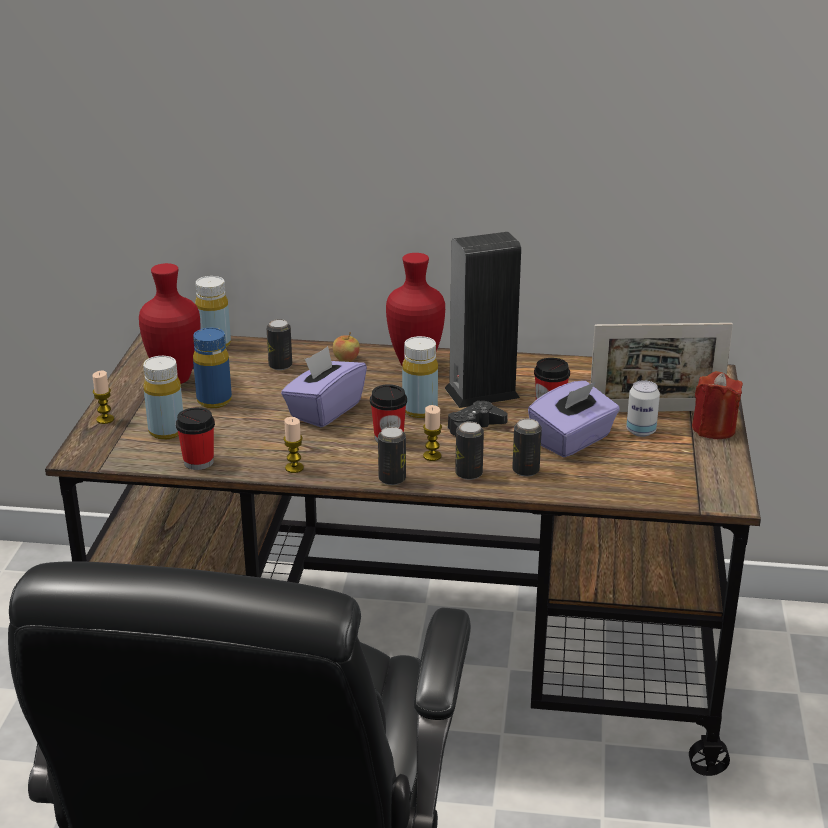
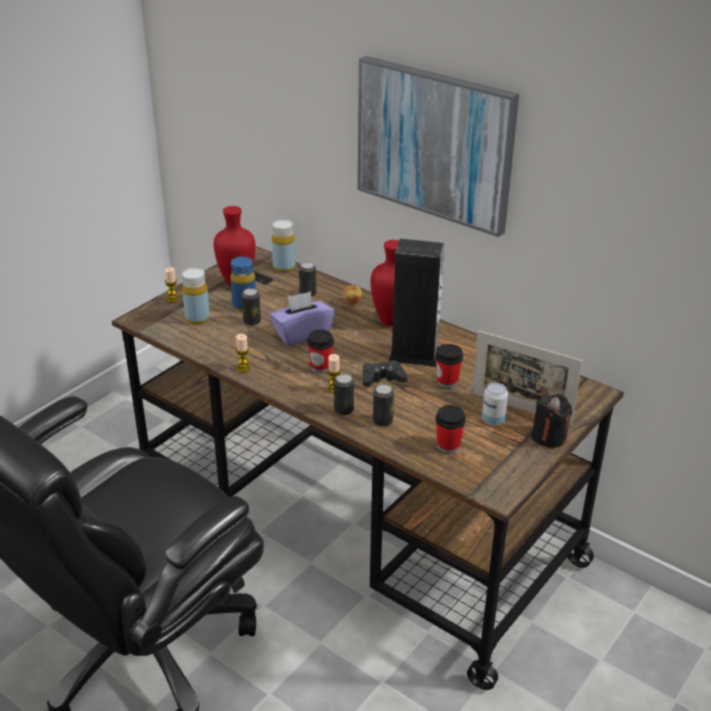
camera: 30 degrees right, 5 degrees up
(198, 462) = (194, 345): cup -> cup (448, 446)
(392, 479) = (292, 397): can -> can (252, 321)
(420, 410) = (360, 354): yellow bottle -> none
(440, 115) = (435, 144): none -> picture
(572, 440) = (437, 410): purple tissue box -> none
(713, 429) = (548, 437): red candle -> black candle

